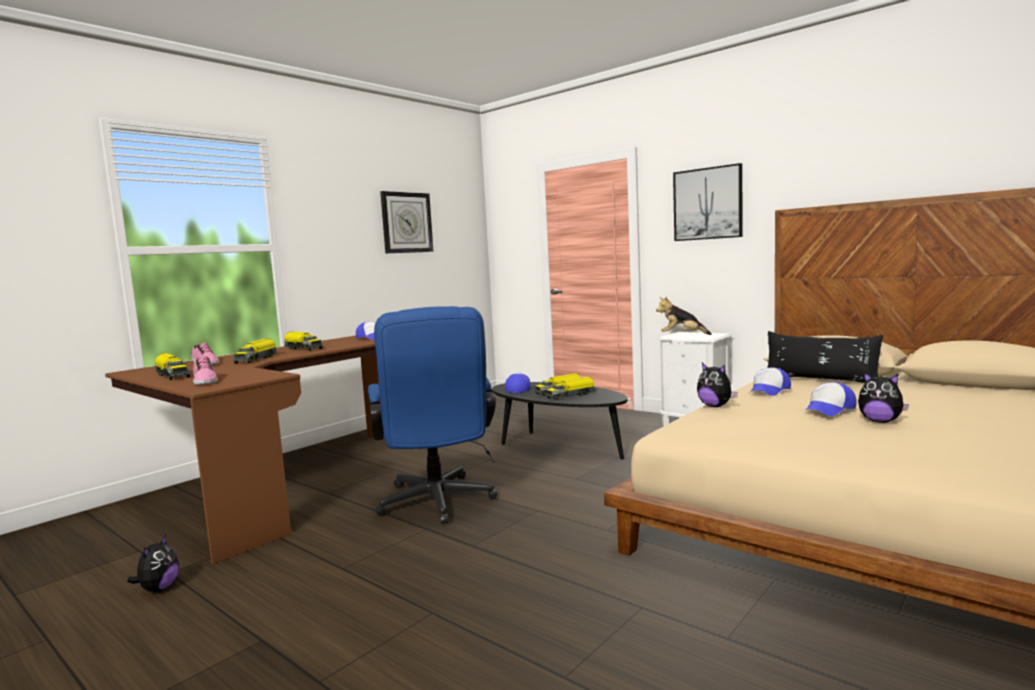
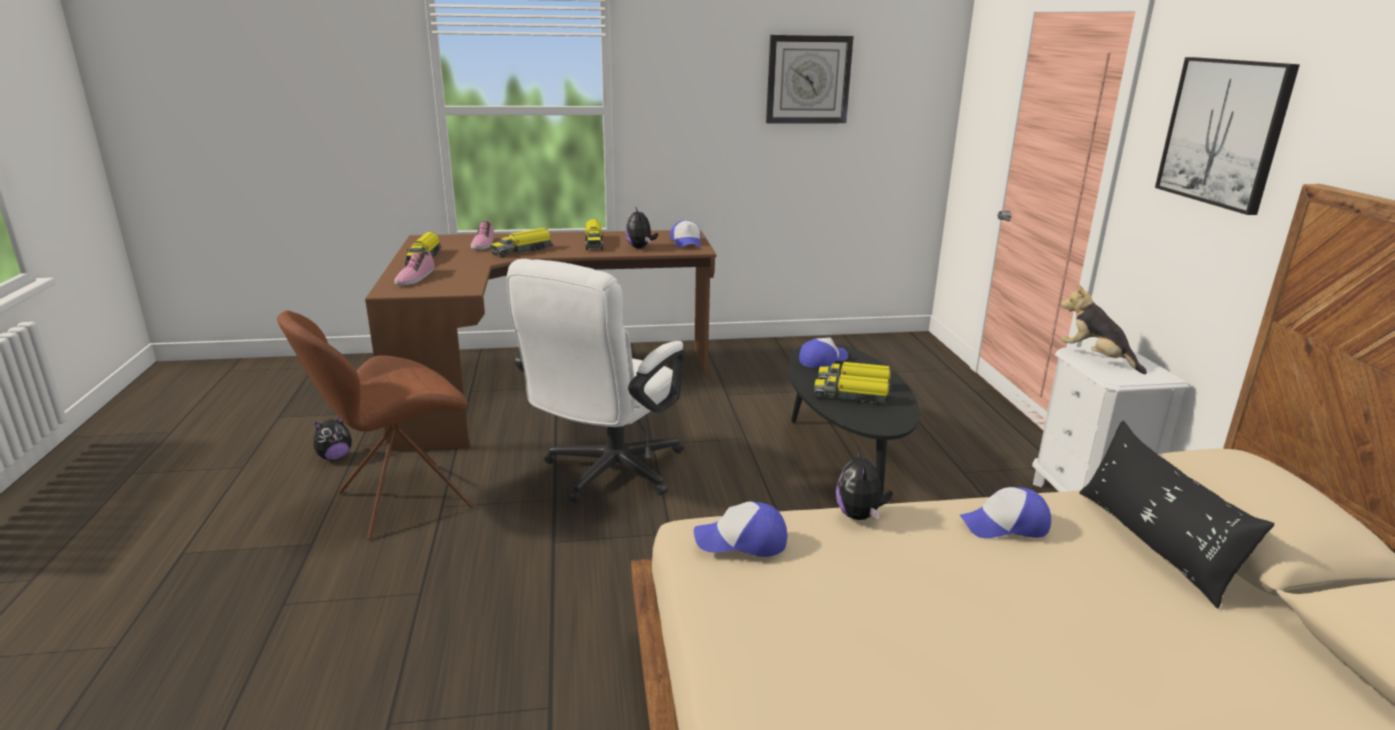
camera: 40 degrees right, 15 degrees up
(294, 582) = (398, 501): none -> brown chair
(437, 504) = (606, 474): blue office chair -> white office chair
(829, 409) = (961, 609): cap -> cap (741, 541)
(880, 421) = (995, 674): plush toy -> plush toy (640, 247)

